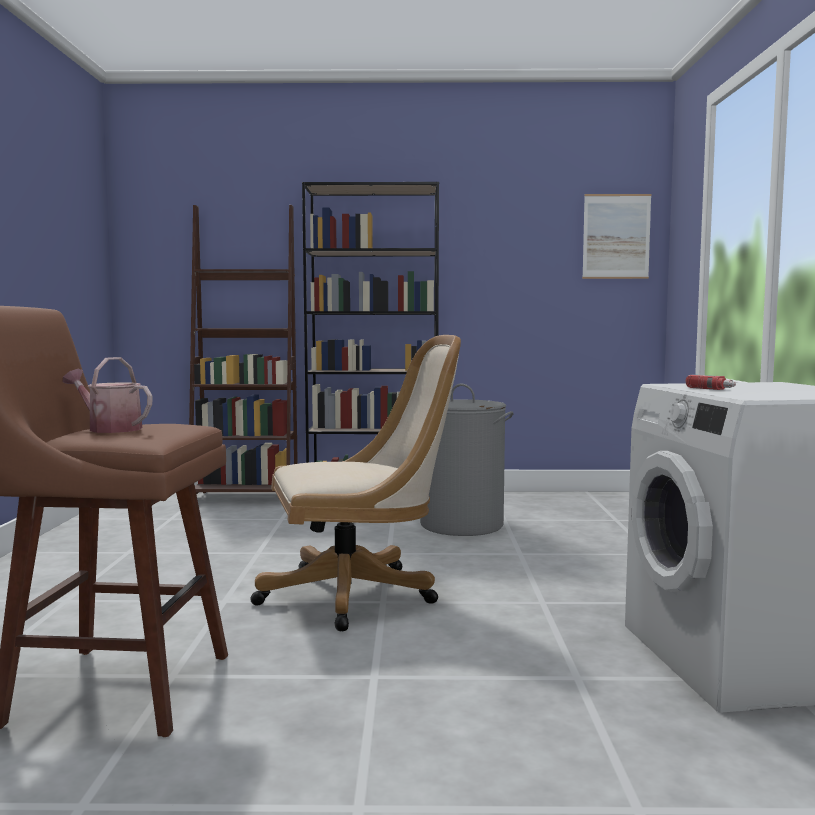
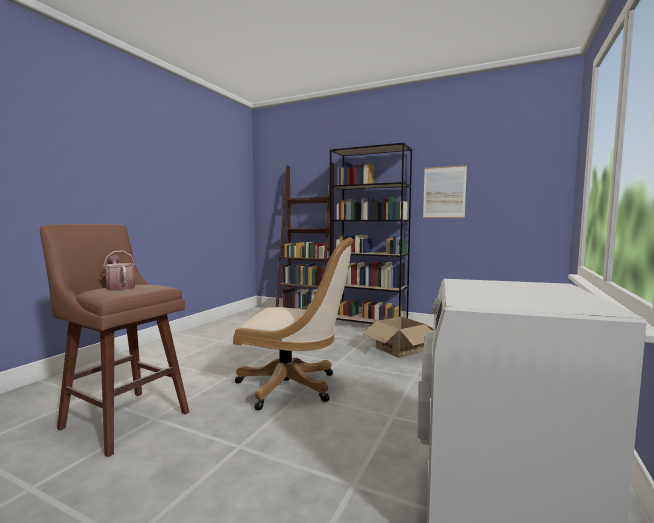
camera: 25 degrees right, 0 degrees up
(462, 524) = (400, 349): grey laundry basket -> cardboard box
(616, 236) = (533, 168): picture -> picture (444, 192)
(719, 387) = (485, 287): power drill -> none

